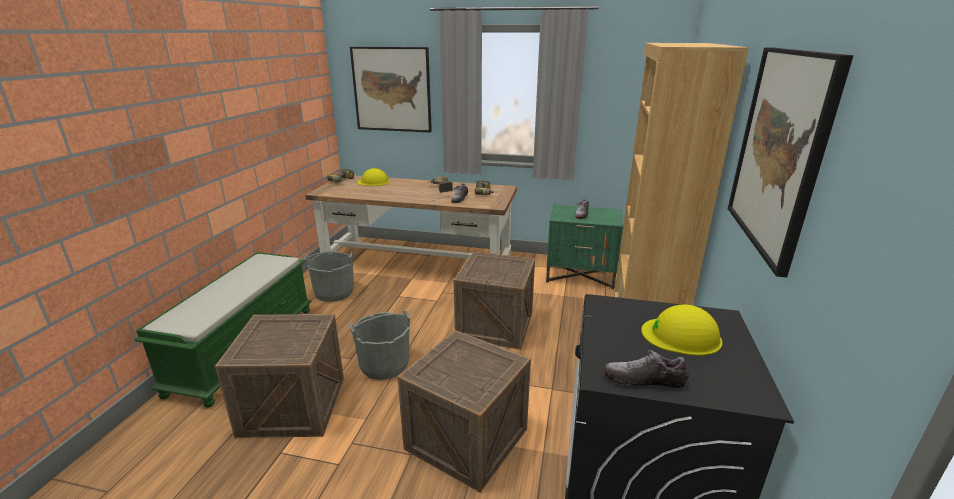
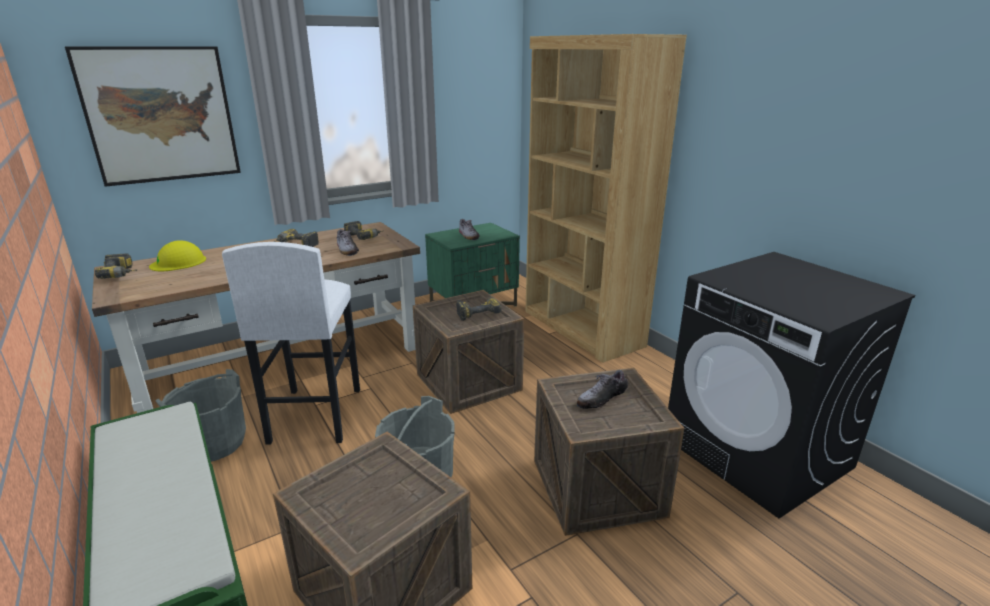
camera: 45 degrees left, 0 degrees up
(390, 301) = (314, 415): none -> white stool
(501, 272) = (477, 312): none -> power drill
(643, 380) = (836, 309): shoe -> shoe (601, 398)
(681, 336) = (790, 277): yellow hard hat -> none
(779, 151) = (786, 114): picture -> none

